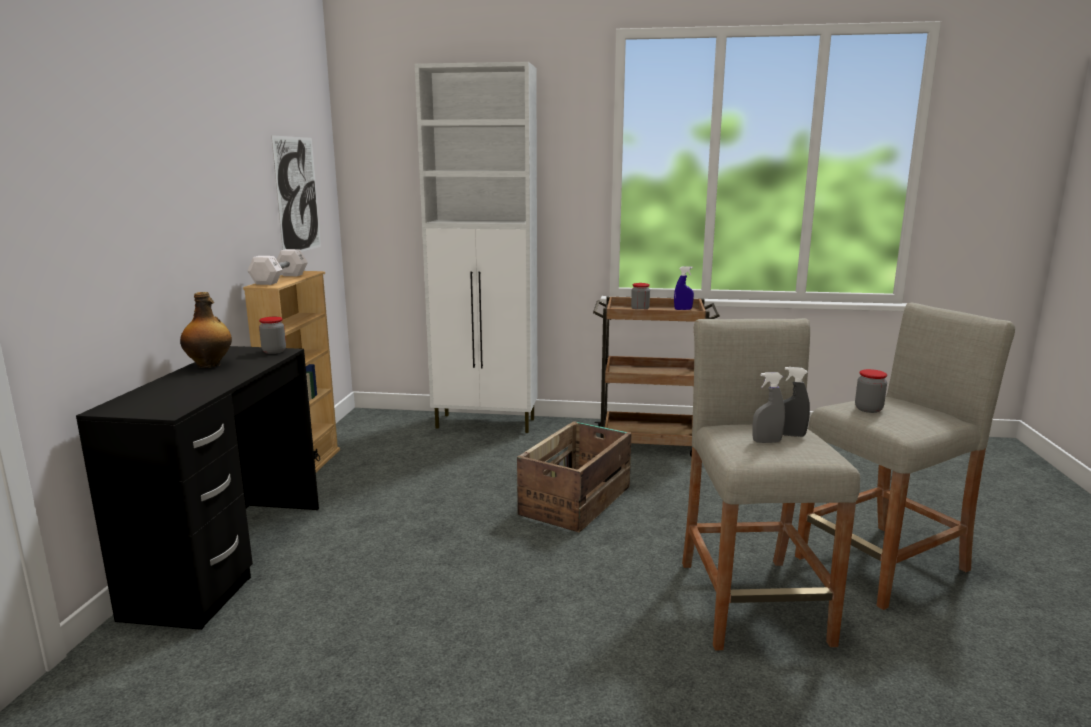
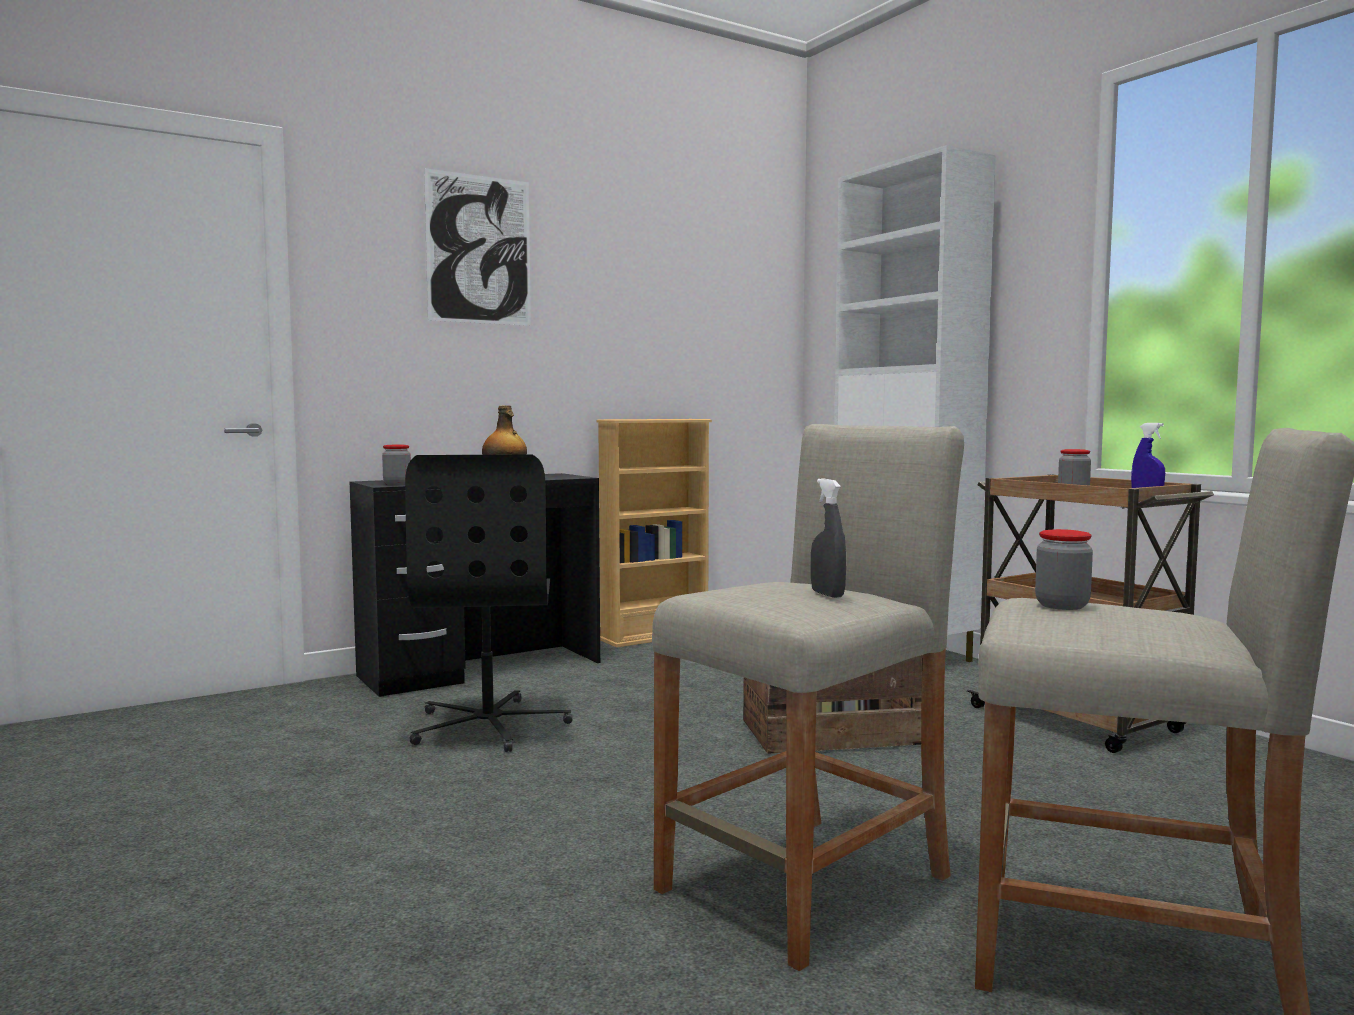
camera: 50 degrees right, 10 degrees down
(274, 351) = (572, 476): jar -> jar (397, 484)
(280, 279) = (644, 418): white dumbbell -> none
(297, 195) = (716, 340): picture -> picture (479, 249)
(370, 603) = (489, 725): none -> black office chair
(766, 441) = (771, 590): grey spray bottle -> none

